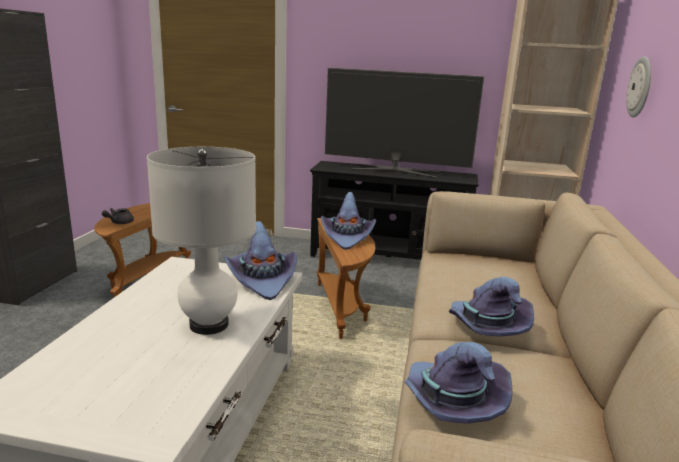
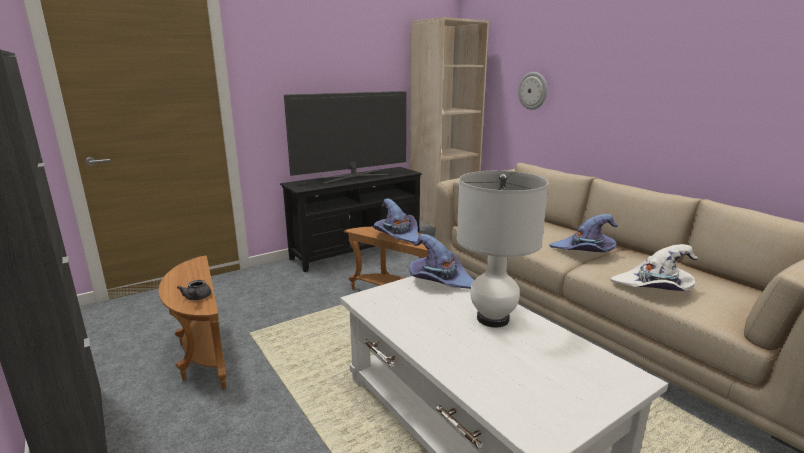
camera: 45 degrees left, 0 degrees up
(450, 403) = (654, 287): purple hat -> white hat

